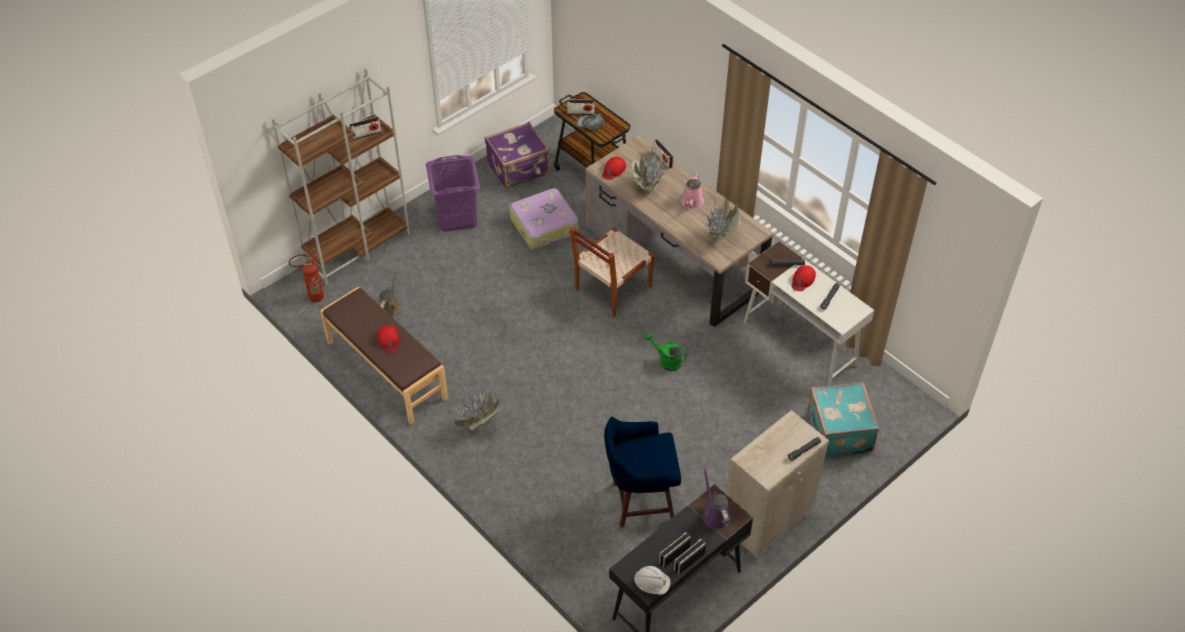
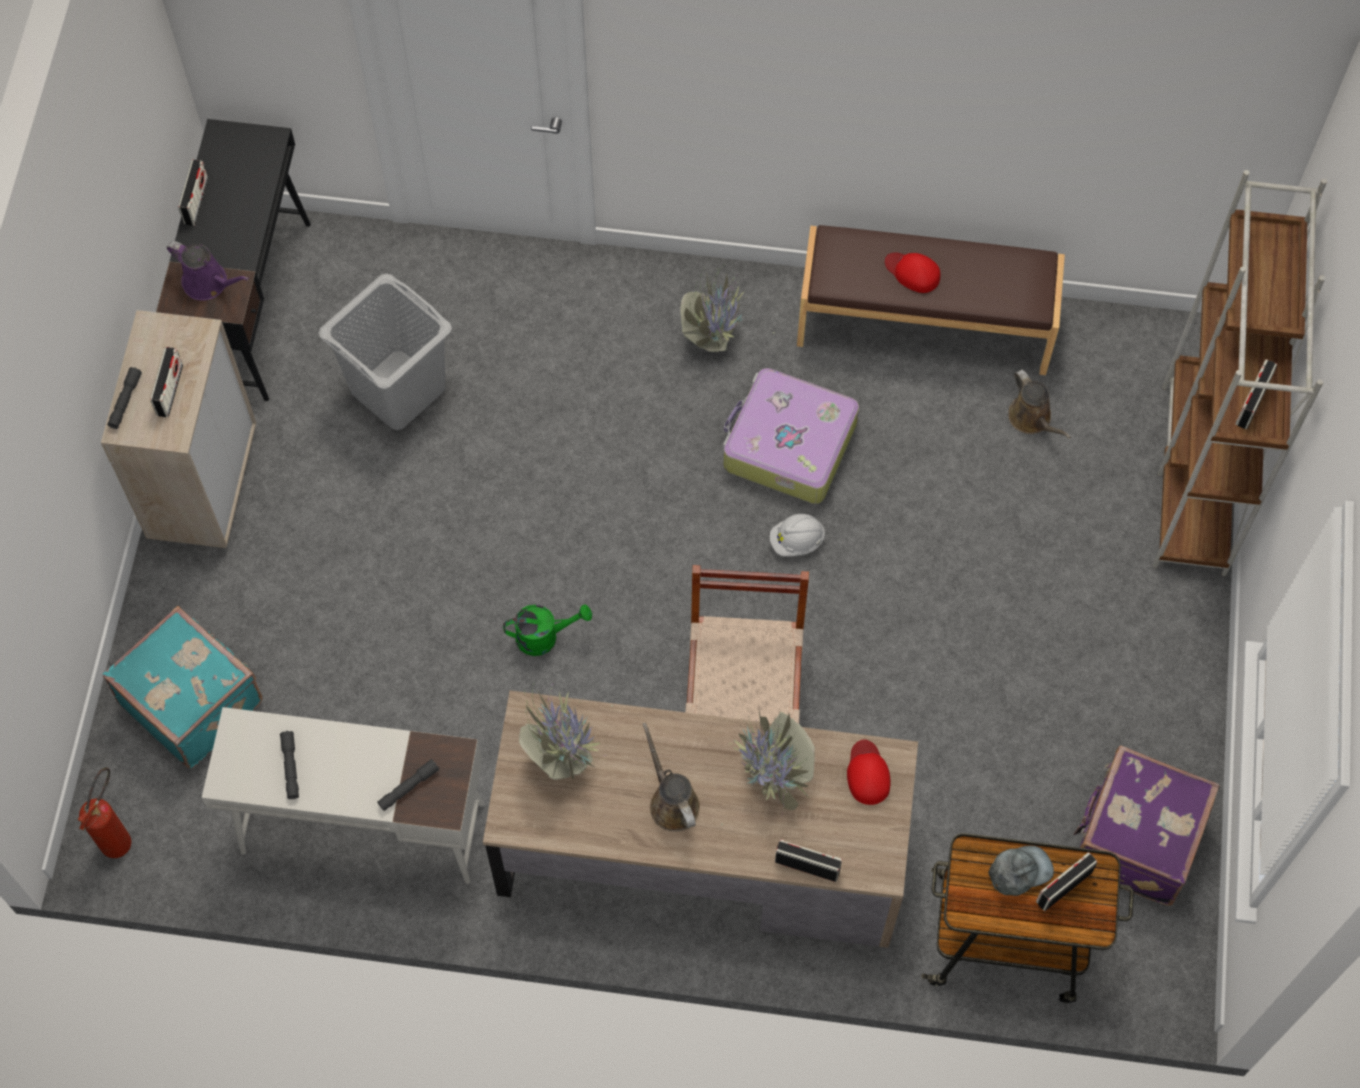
camera: 140 degrees right, 15 degrees up
(312, 298) = (1156, 351): fire extinguisher -> fire extinguisher (120, 836)
(457, 217) = (1121, 656): purple laundry basket -> none
(545, 226) = (968, 750): suitcase -> suitcase (788, 445)
(639, 502) = (399, 390): blue stool -> grey laundry basket
(652, 585) = (221, 144): white hard hat -> white hard hat (796, 541)
(674, 555) = (222, 197): radio -> radio (170, 390)
(691, 203) = (672, 802): pink watering can -> brown watering can
(802, 280) = (360, 772): red cap -> none

